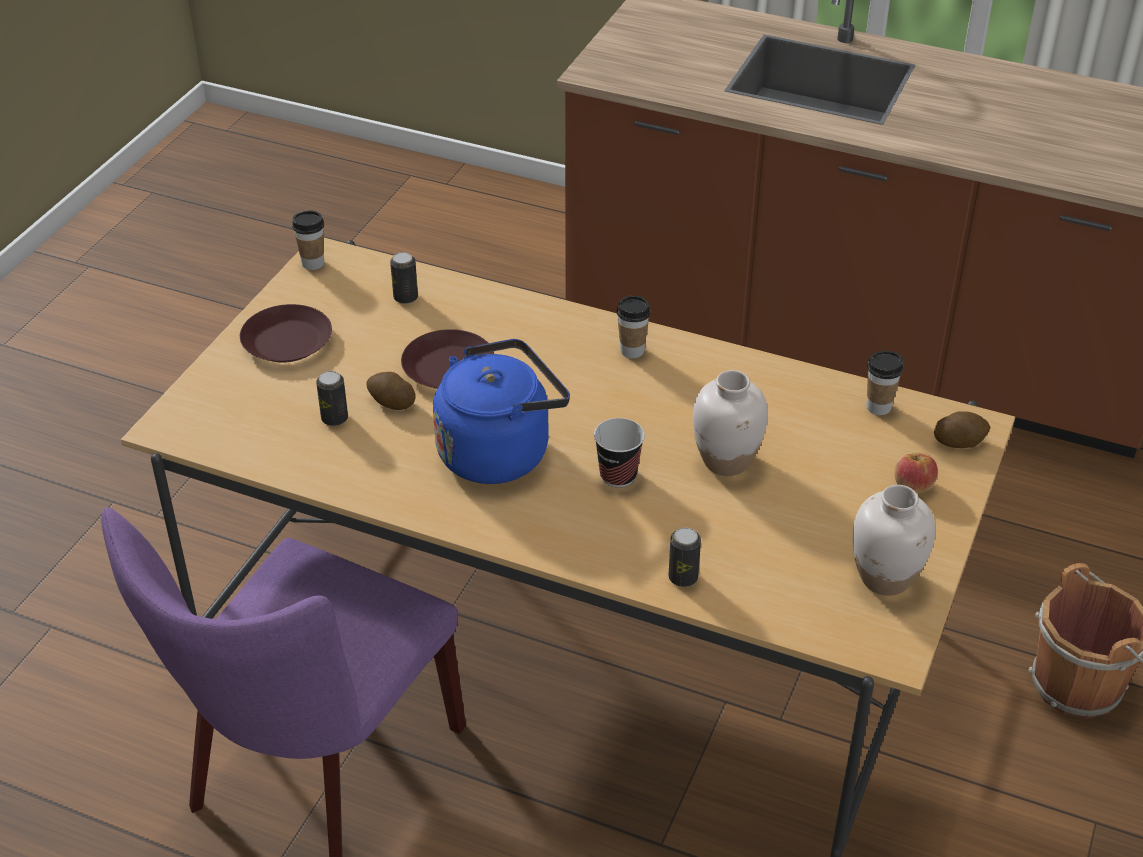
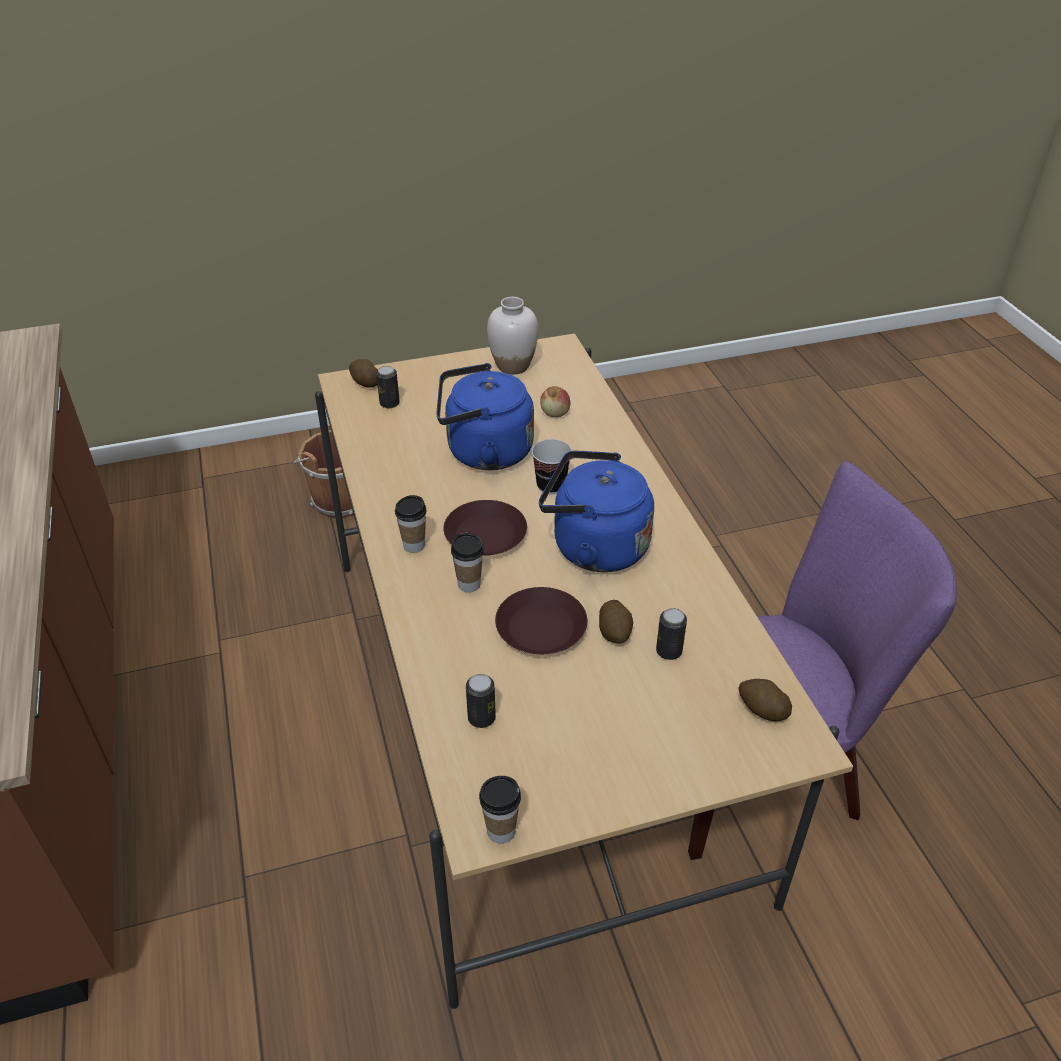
camera: 130 degrees left, 0 degrees up
(221, 428) = (762, 710): none -> potato
(286, 342) = (626, 754): brown plate -> brown plate (486, 535)
(683, 577) = (600, 424): can -> can (389, 403)
(726, 461) = (484, 452): white vase -> blue kettle
(878, 407) = (362, 420): cup -> cup (469, 584)
(912, 485) = (425, 383): apple -> apple (555, 413)

